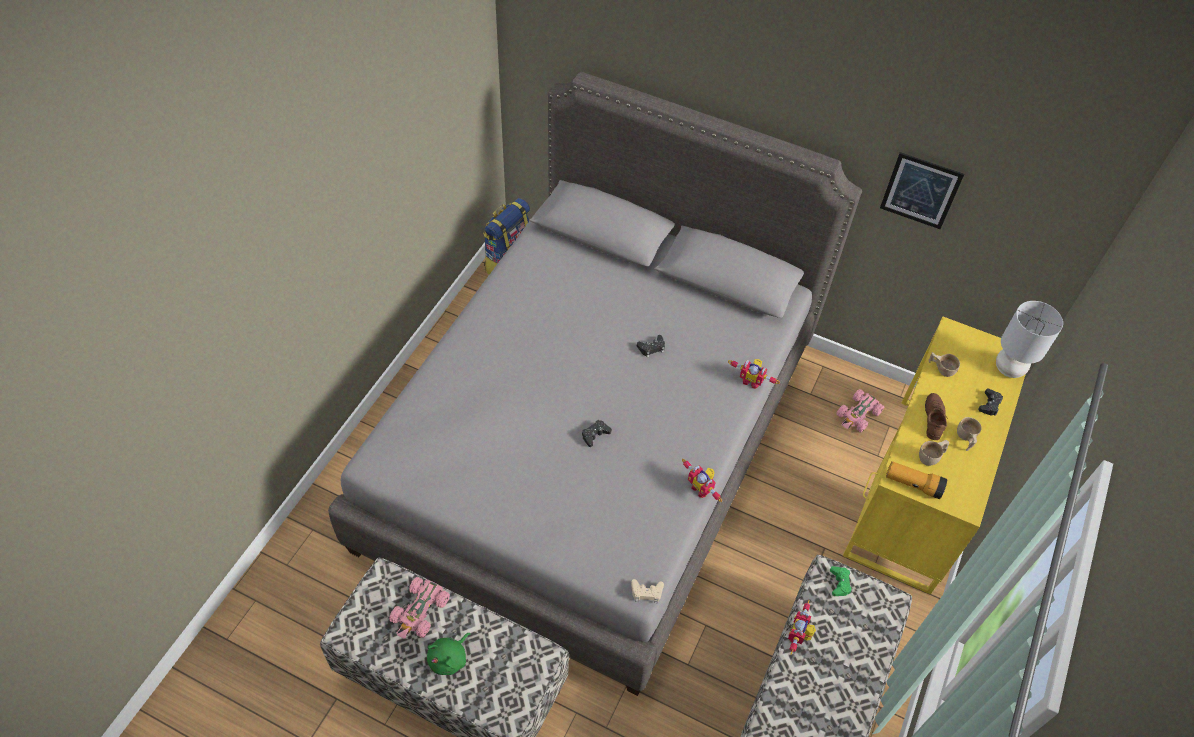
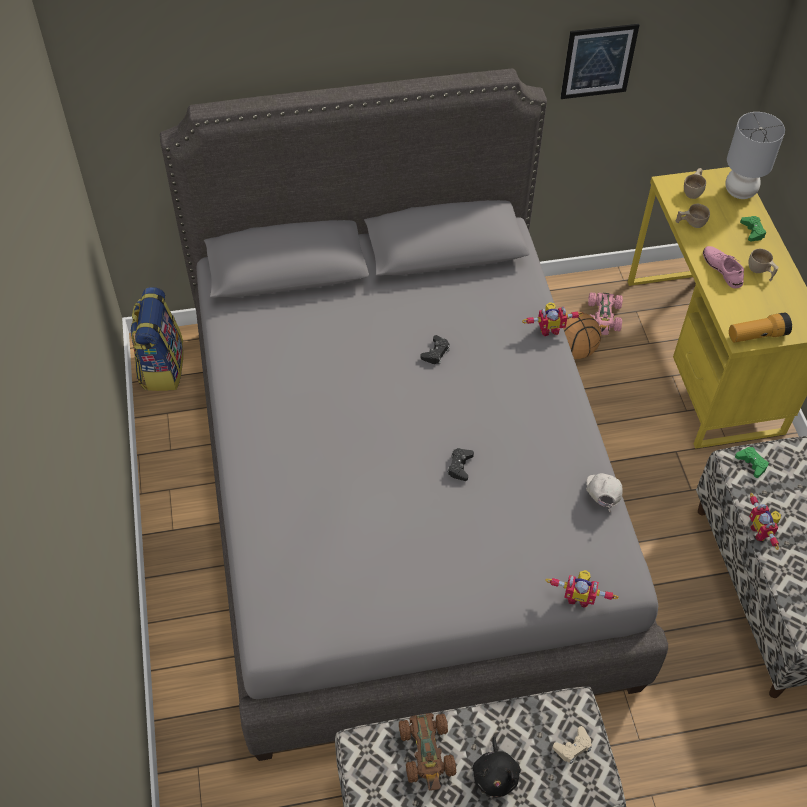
camera: 35 degrees left, 0 degrees up
(420, 611) = (427, 752): pink toy car -> brown toy car
(449, 658) = (495, 775): green plush toy -> black plush toy
(646, 592) = (635, 577): beige game controller -> beige game controller (573, 747)
(676, 521) = (601, 496): none -> white cap
(701, 488) = (595, 453): toy robot -> toy robot (579, 596)
(812, 424) = (574, 349): none -> basketball
(931, 457) = (750, 303): beige cup -> beige cup (694, 191)
(933, 418) = (722, 269): brown shoe -> pink shoe
(989, 405) = (752, 231): black game controller -> green game controller

